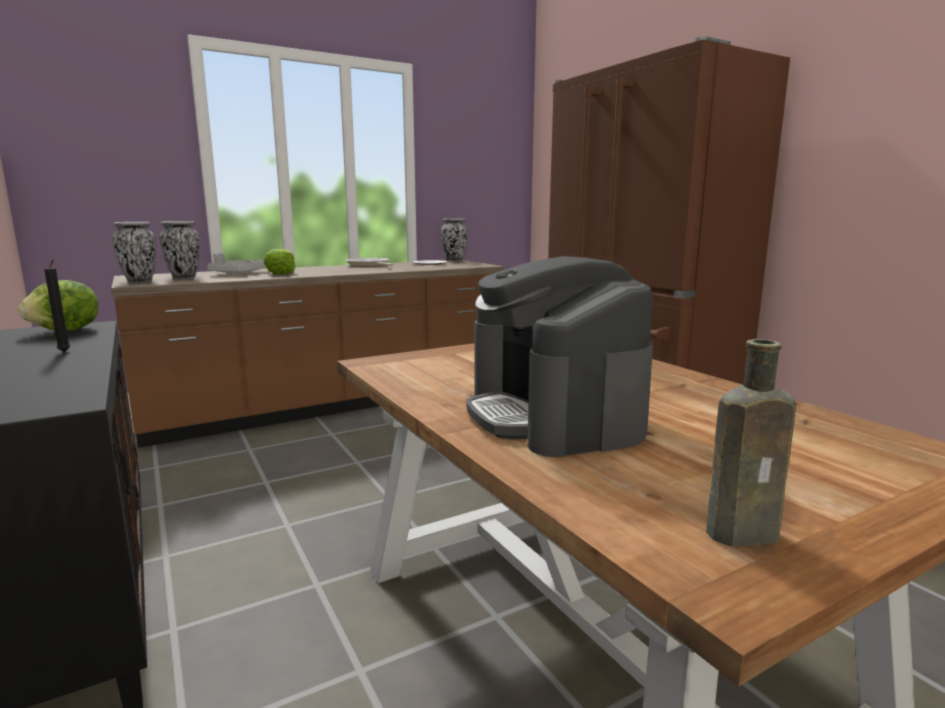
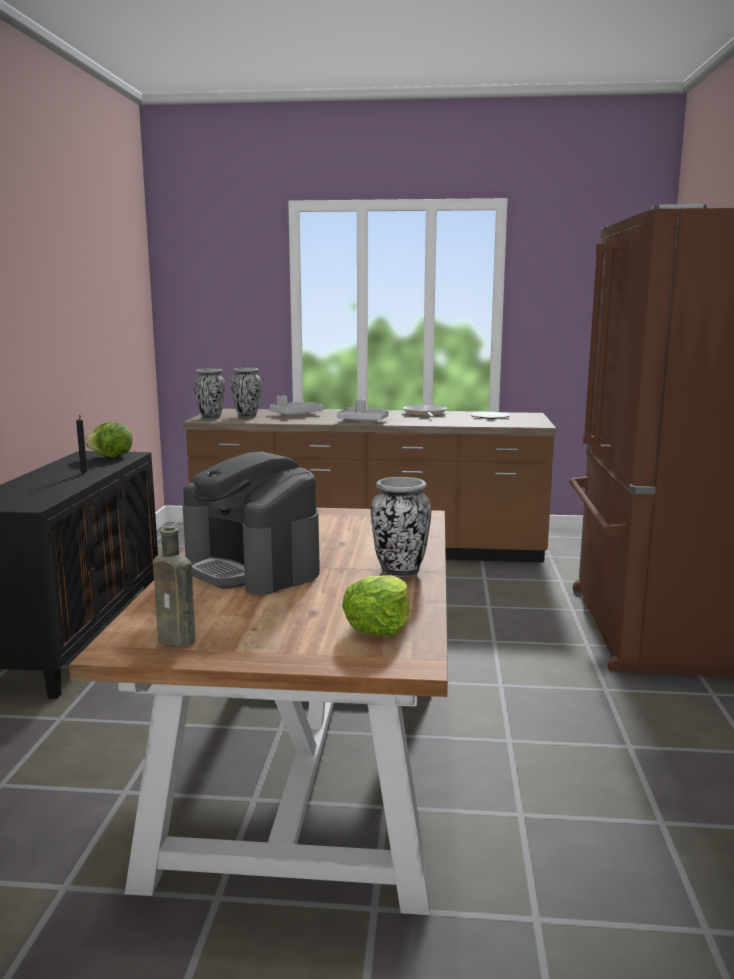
camera: 35 degrees right, 0 degrees up
(281, 273) = (326, 417): lettuce -> lettuce (378, 626)
(327, 272) = (363, 421): none -> grey tray
(454, 260) = (530, 414): vase -> vase (400, 571)
(553, 416) = (253, 568): coffee machine -> coffee machine turned 60 degrees counterclockwise

